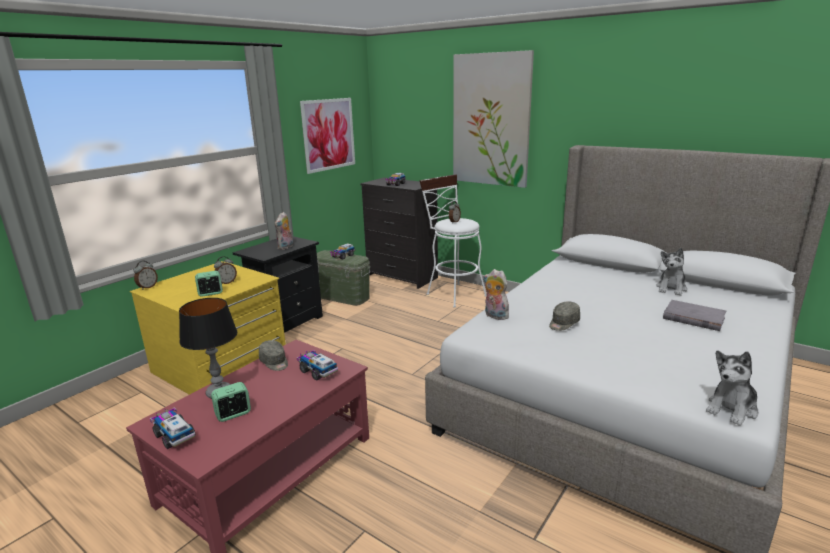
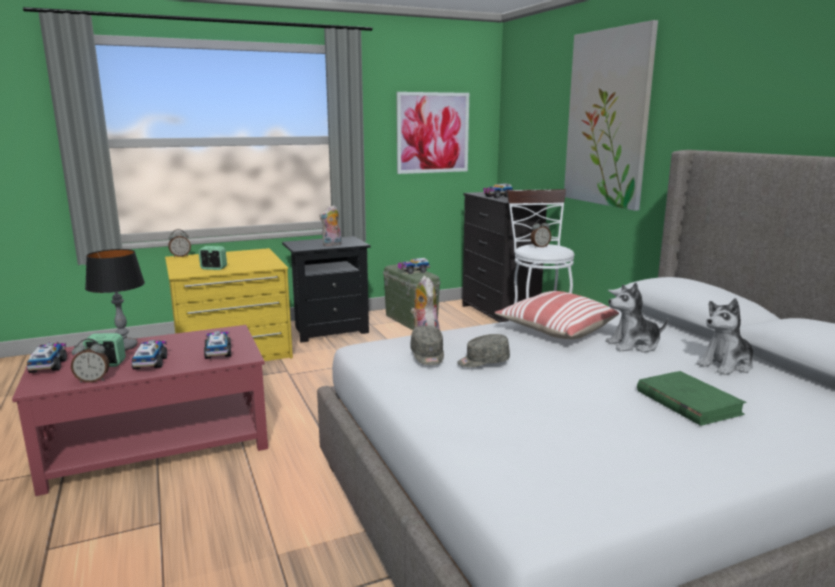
camera: 30 degrees right, 5 degrees down
(226, 283) = (240, 263): alarm clock -> alarm clock (93, 380)
(273, 399) = (150, 362): none -> toy truck
(274, 362) = (198, 337): grey cap -> grey cap (428, 355)
(557, 287) = (555, 330): none -> pillow
(693, 318) = (687, 402): grey book -> green book
(732, 409) = (531, 508): plush toy -> plush toy (634, 345)

